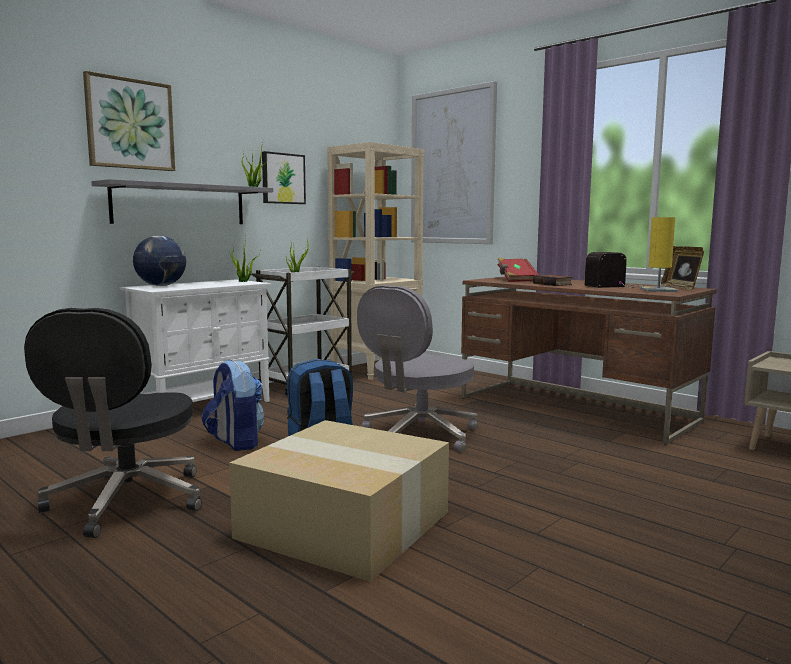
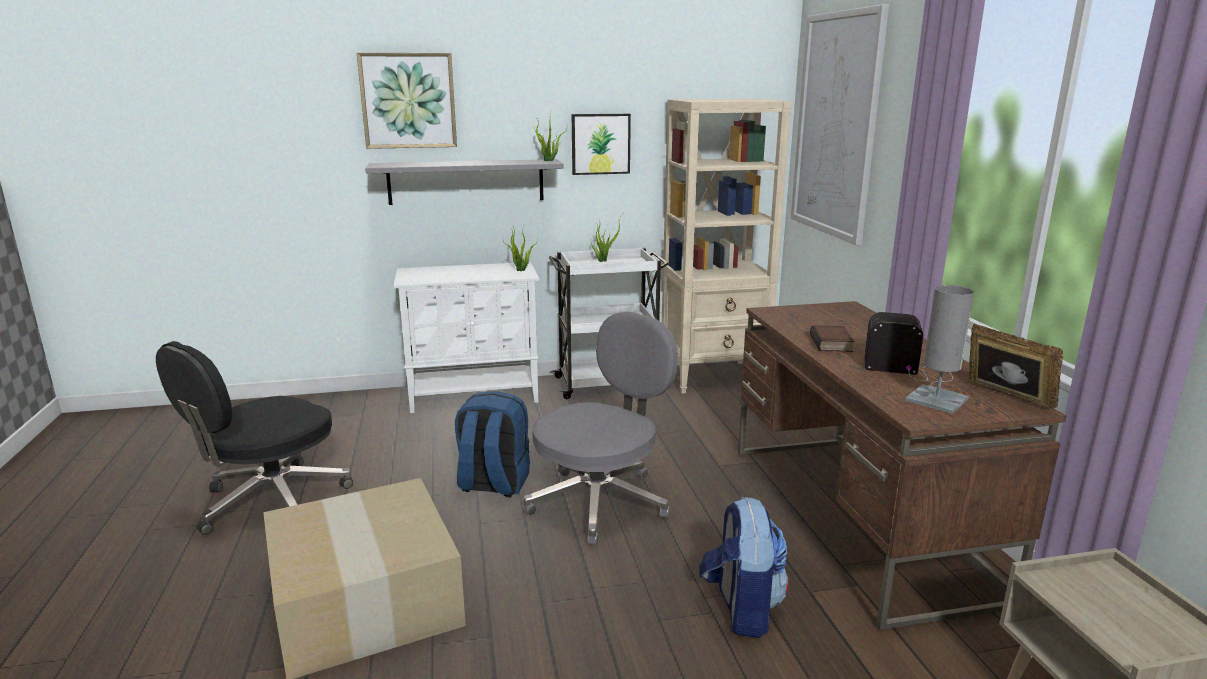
camera: 35 degrees right, 10 degrees up
(161, 286) = (430, 271): globe -> none
(235, 442) = (433, 454): backpack -> backpack (741, 609)
(418, 436) = (601, 501): grey office chair -> grey office chair turned 150 degrees clockwise
(516, 280) = (819, 319): red book -> none
(658, 290) = (936, 400): yellow table lamp -> grey table lamp
(681, 287) = (1005, 398): picture frame -> picture frame turned 120 degrees clockwise

